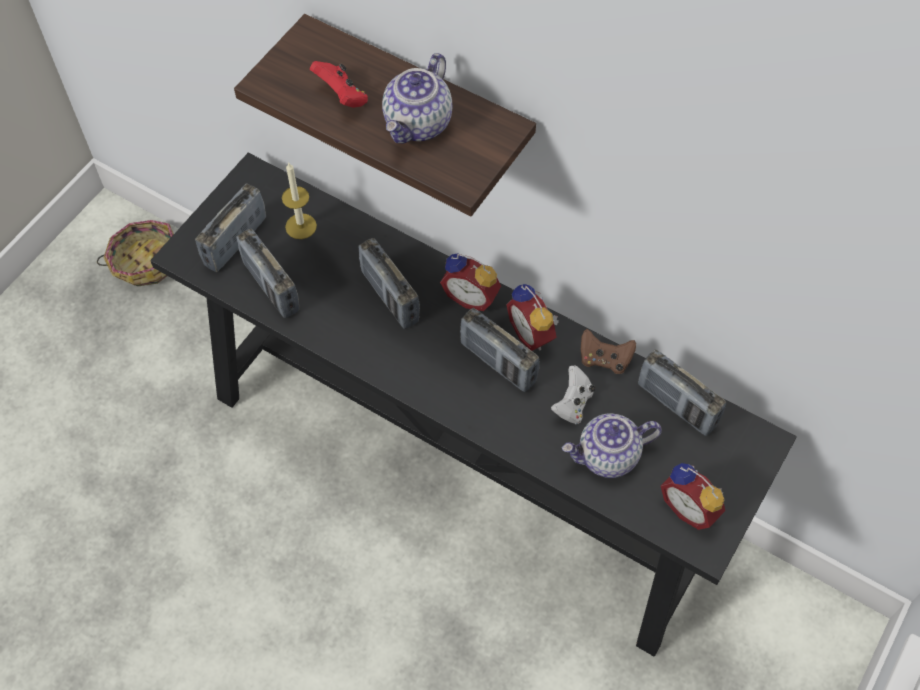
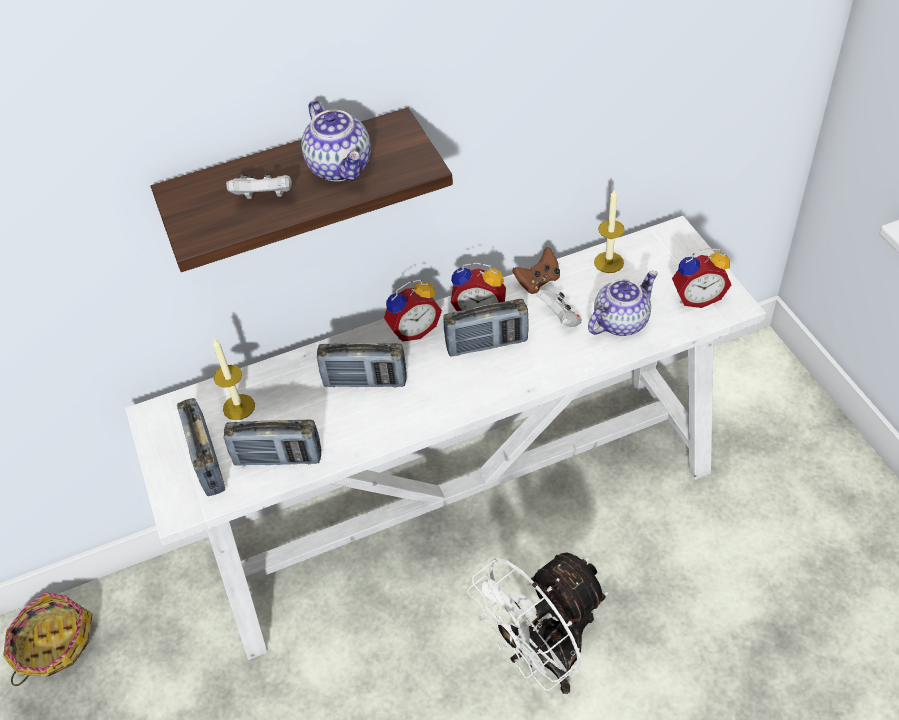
camera: 50 degrees left, 10 degrees down
(342, 97) = (265, 198): red game controller -> white game controller
(363, 617) = (543, 656): none -> white fan
(462, 468) = (467, 508): black console table -> white console table
(607, 456) = (620, 321): teapot -> teapot turned 150 degrees counterclockwise
(676, 405) = (608, 262): radio -> candle

